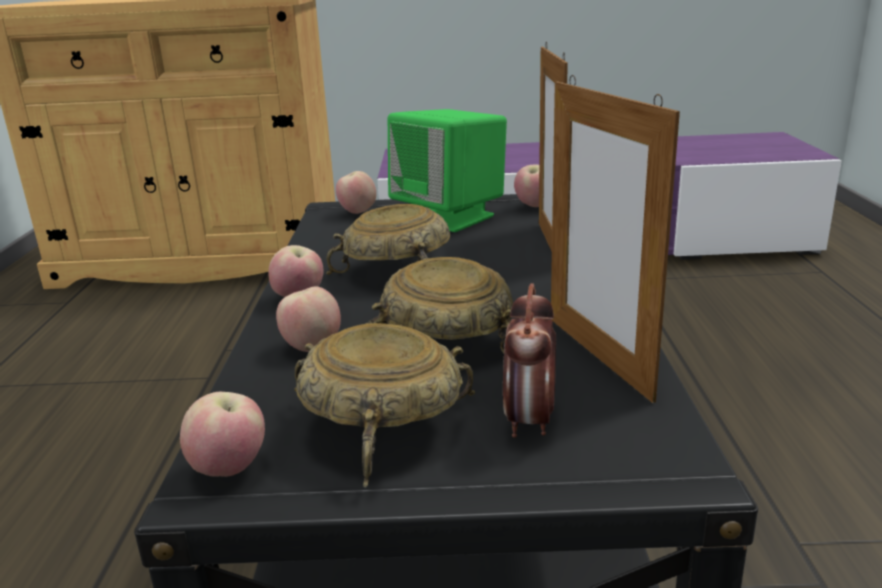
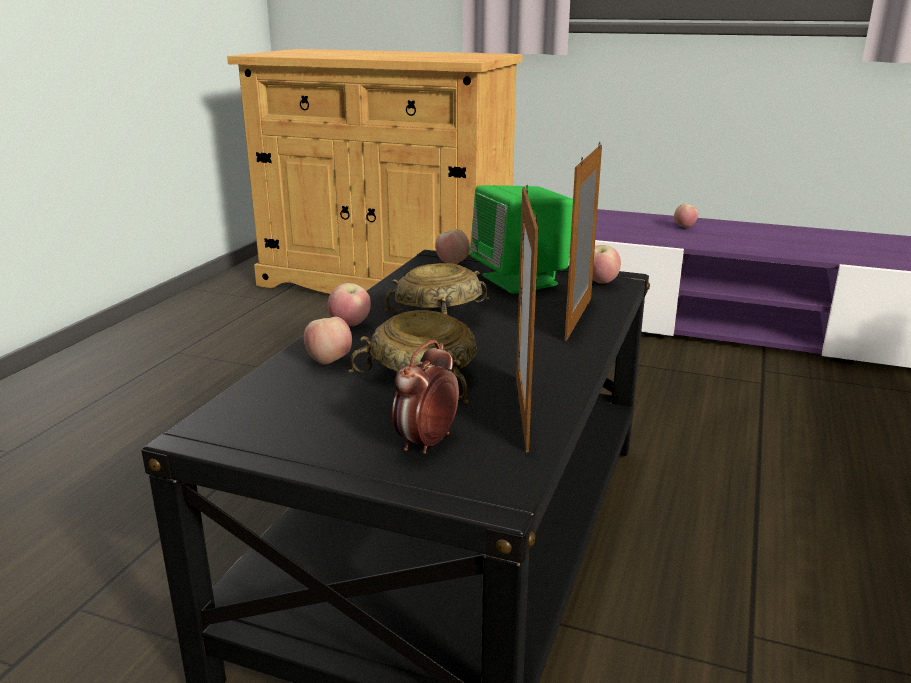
camera: 20 degrees right, 0 degrees up
(229, 470) = (214, 427): apple -> apple (684, 227)
(380, 428) = (324, 424): beige bowl -> none

